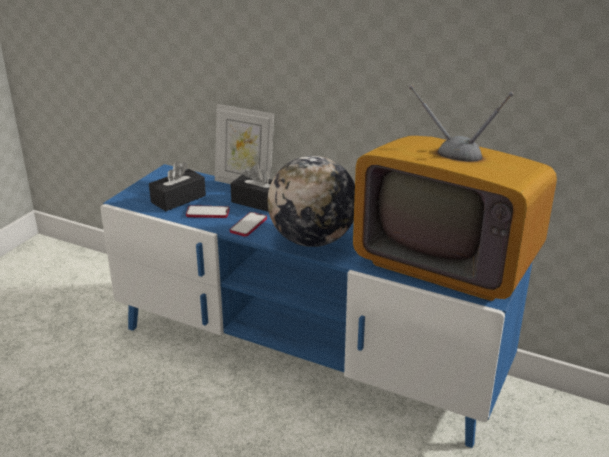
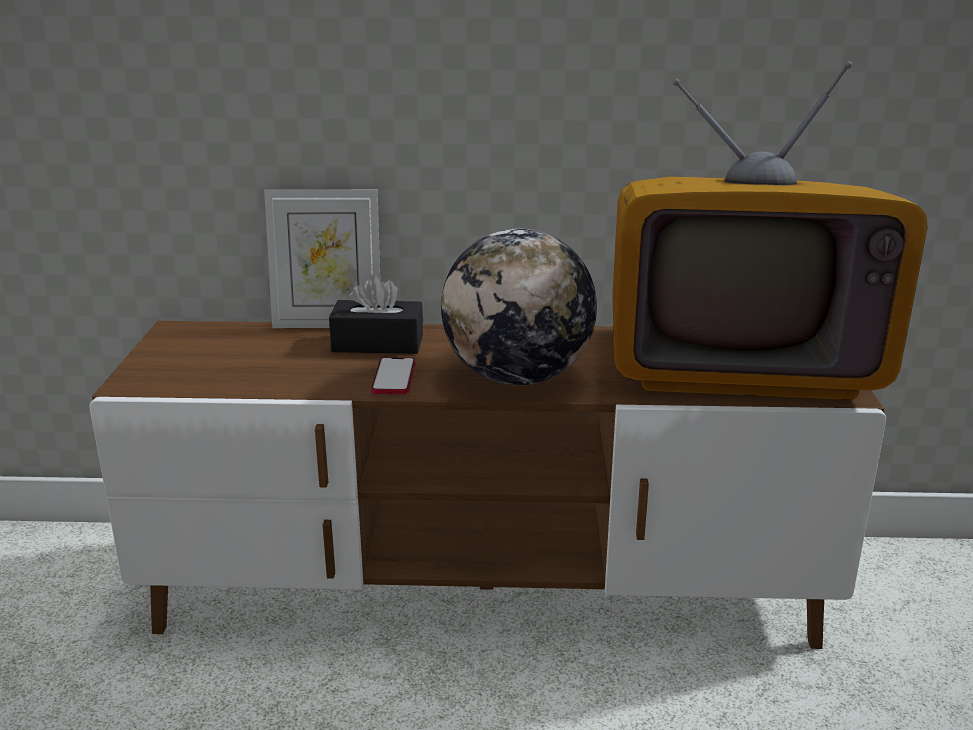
camera: 25 degrees left, 5 degrees down
(178, 199) = (233, 364): black tissue box -> none
(208, 213) = (306, 374): phone -> none
(304, 355) = (486, 589): blue tv stand -> brown tv stand

